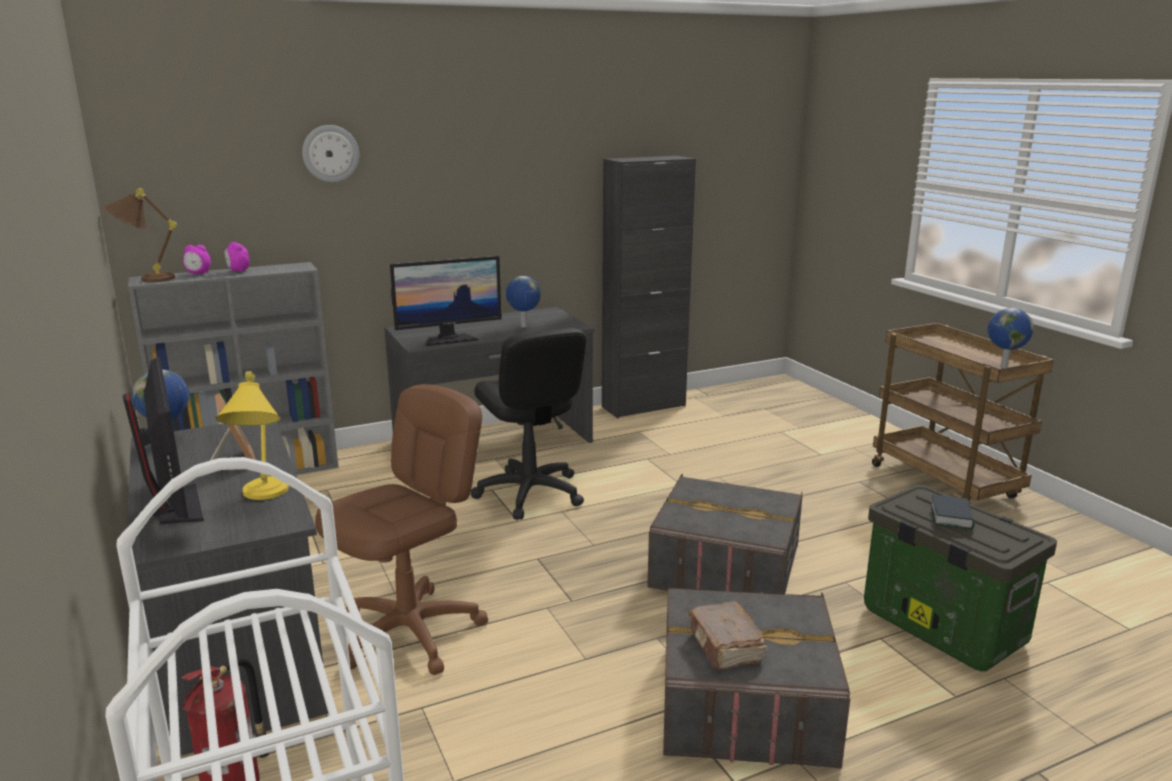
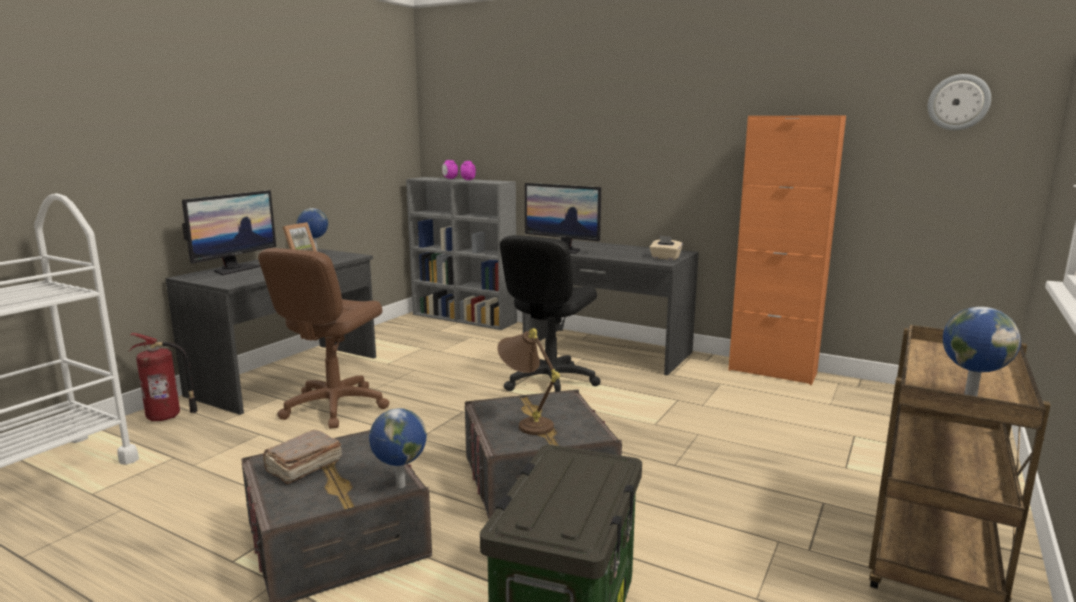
camera: 55 degrees right, 5 degrees down
(145, 279) = (423, 177): brown table lamp -> brown table lamp (526, 423)
(262, 497) = (258, 275): yellow table lamp -> none
(330, 153) = (536, 105): wall clock -> wall clock (958, 102)
(410, 633) = (334, 407): brown office chair -> brown office chair turned 105 degrees clockwise
(523, 327) = (629, 255): globe -> globe (399, 486)
(561, 321) = (665, 258): none -> beige tissue box
(643, 406) = (772, 372): black cabinet -> orange cabinet
(951, 517) = (567, 484): book -> none

